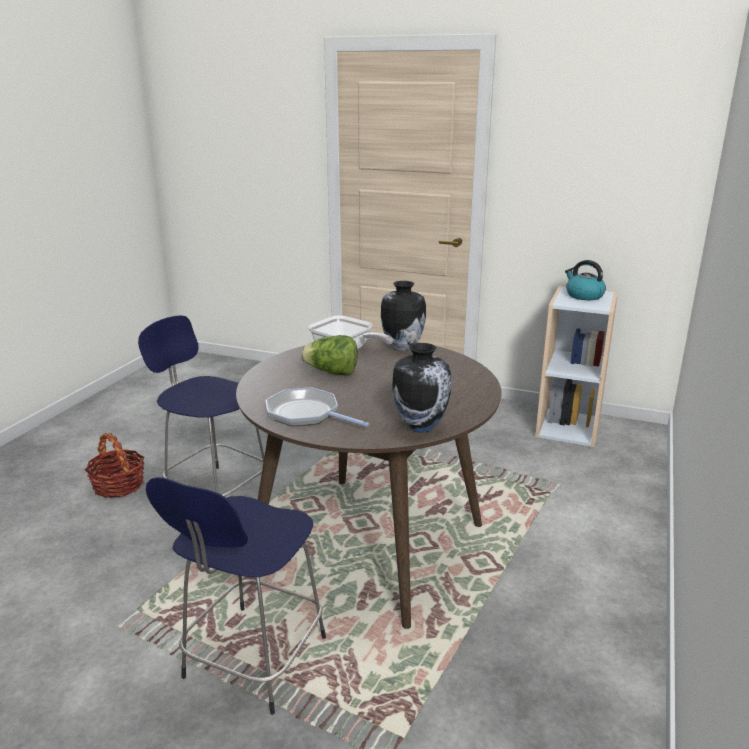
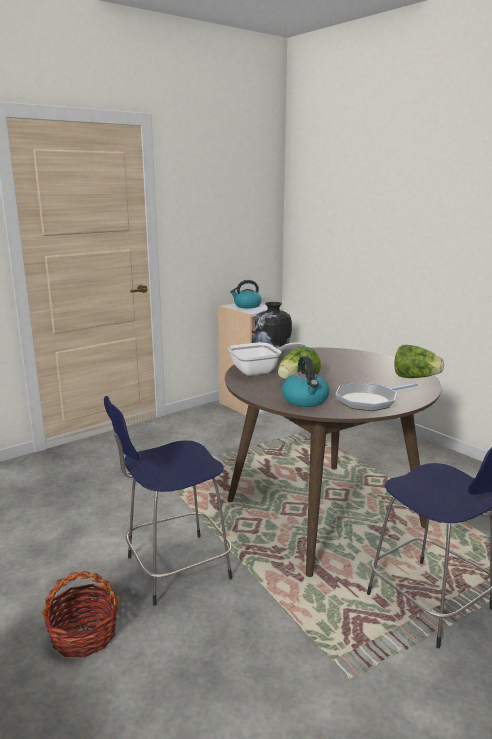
camera: 60 degrees left, 5 degrees down
(277, 386) = (305, 400): none -> kettle
(421, 426) = (415, 378): vase -> lettuce

